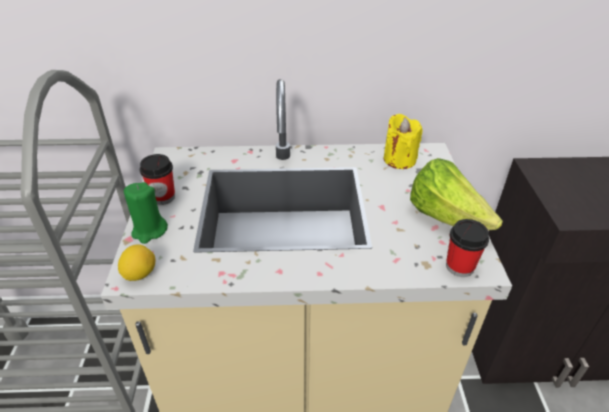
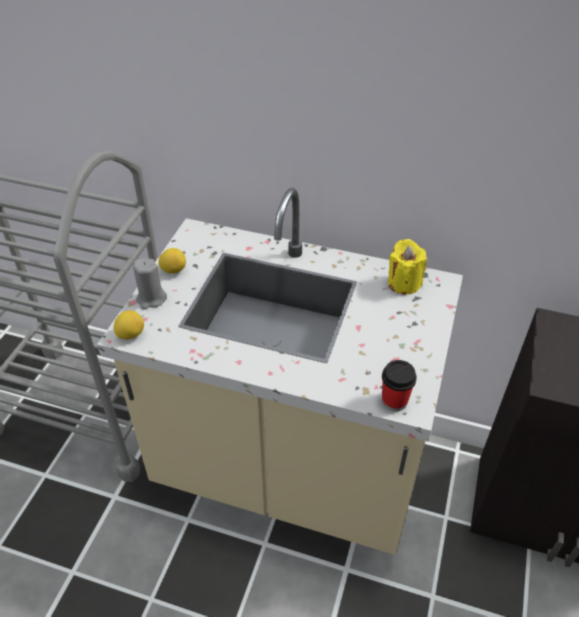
camera: 20 degrees right, 5 degrees up
(149, 231) = (151, 299): green candle -> grey candle
(163, 197) = (173, 270): cup -> lemon
(446, 217) = (412, 352): lettuce -> none

